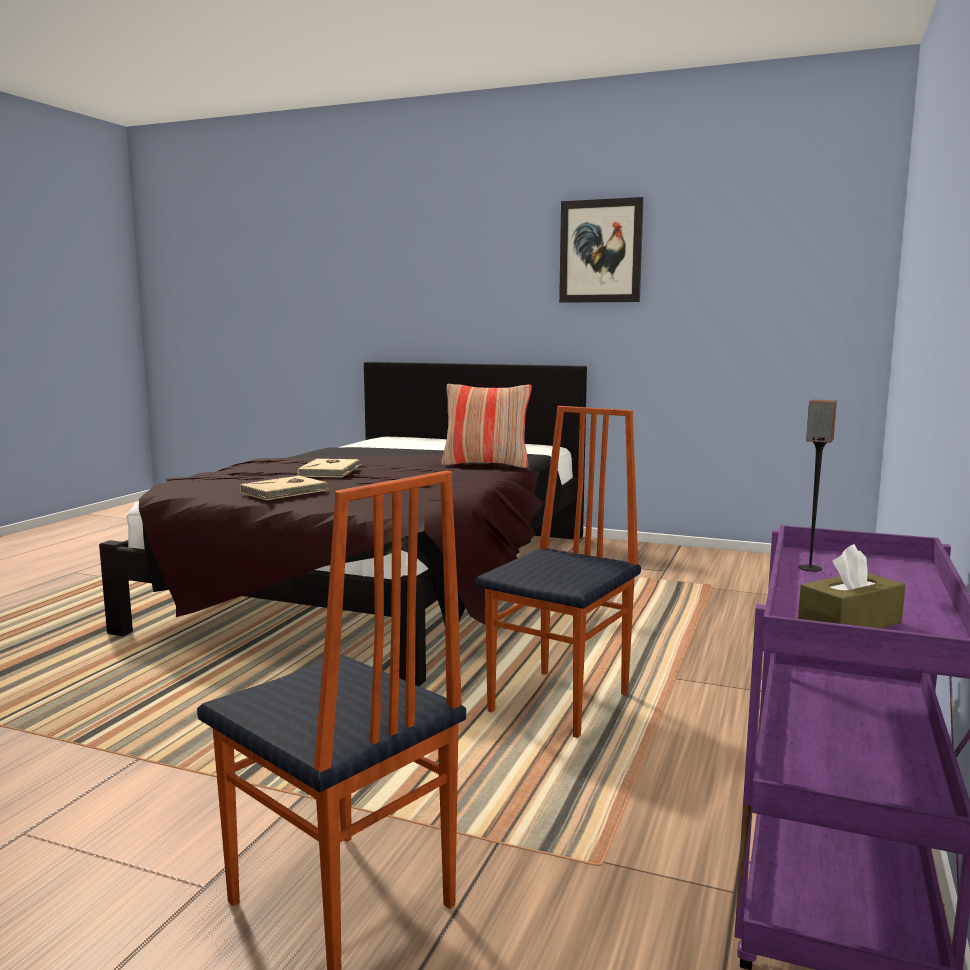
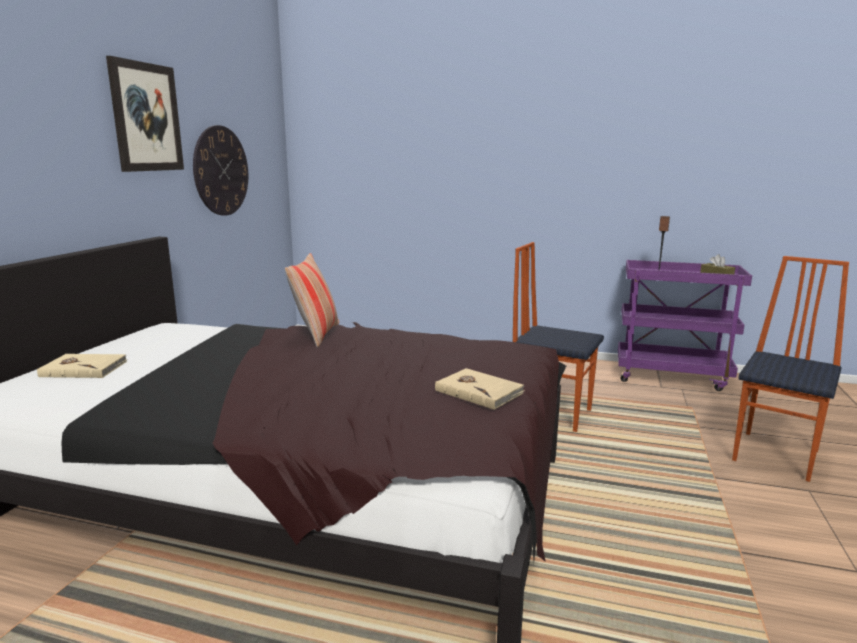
camera: 95 degrees left, 5 degrees up
(330, 471) = (367, 382): beige book -> beige book (84, 368)
(713, 305) = (221, 171): none -> wall clock

